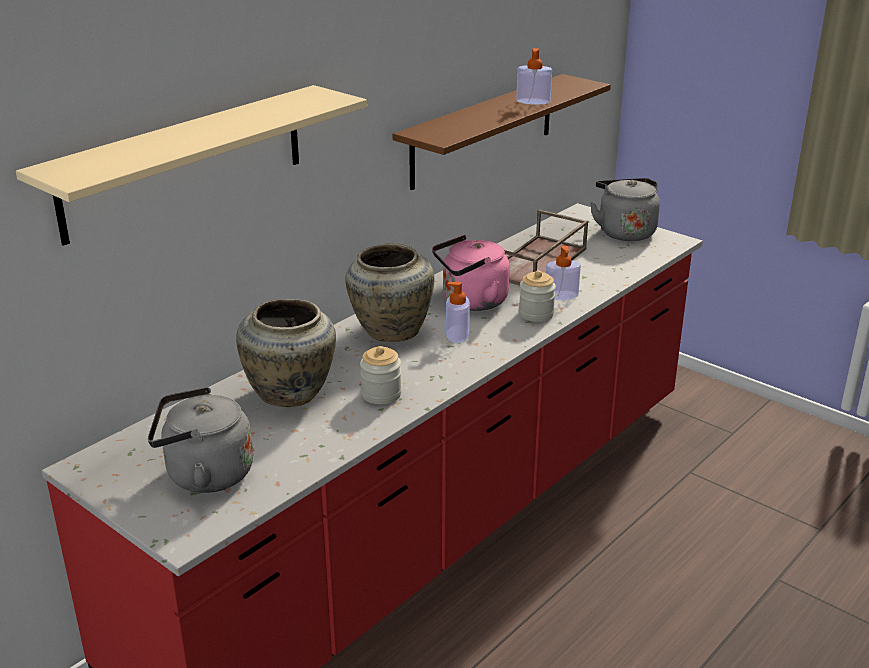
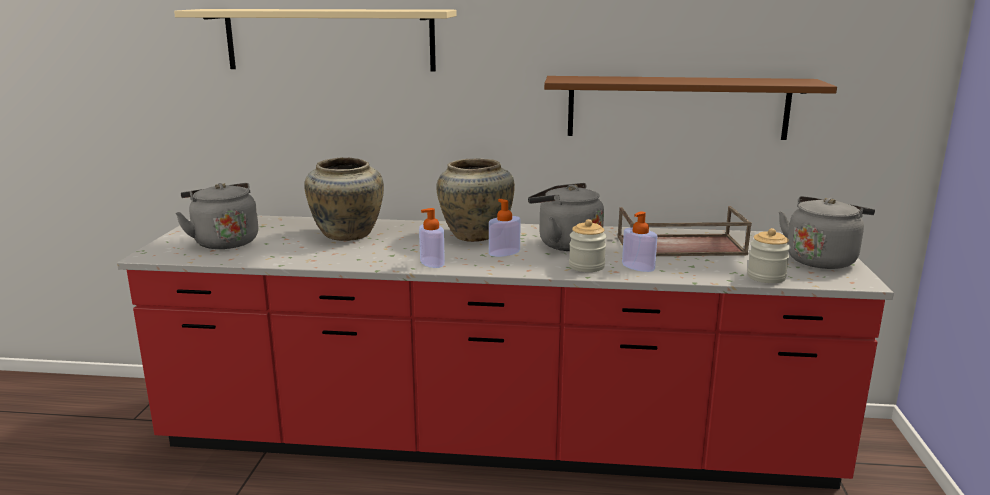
camera: 55 degrees right, 10 degrees down
(381, 394) = (379, 254): jar -> jar (766, 277)
(471, 302) = (565, 244): pink kettle -> grey kettle
(533, 101) = (715, 81): soap dispenser -> soap dispenser (432, 262)

